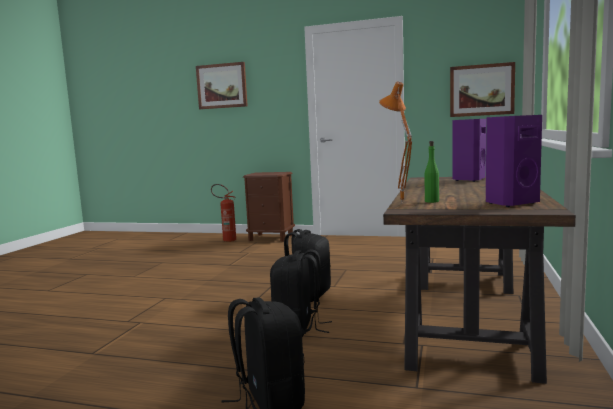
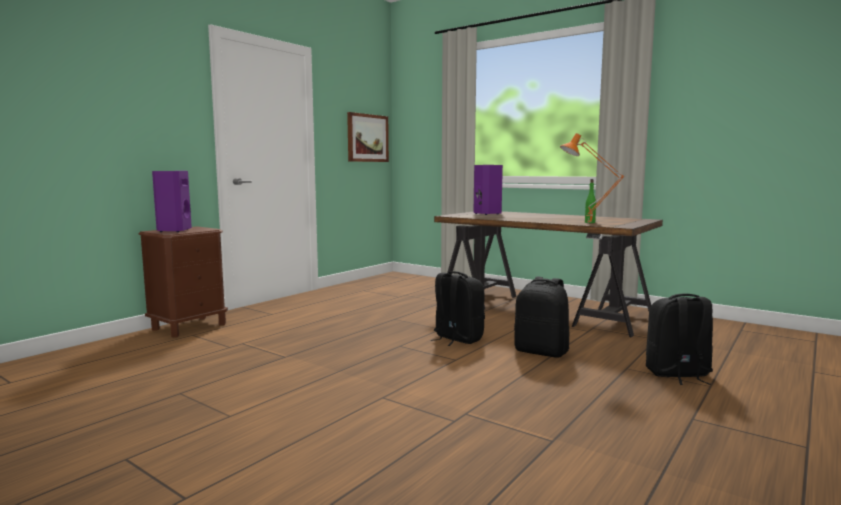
camera: 70 degrees left, 0 degrees up
(222, 86) = (71, 81): picture -> none
(226, 240) = (135, 347): fire extinguisher -> none
(510, 203) = (615, 219): purple speaker -> purple speaker (173, 230)

